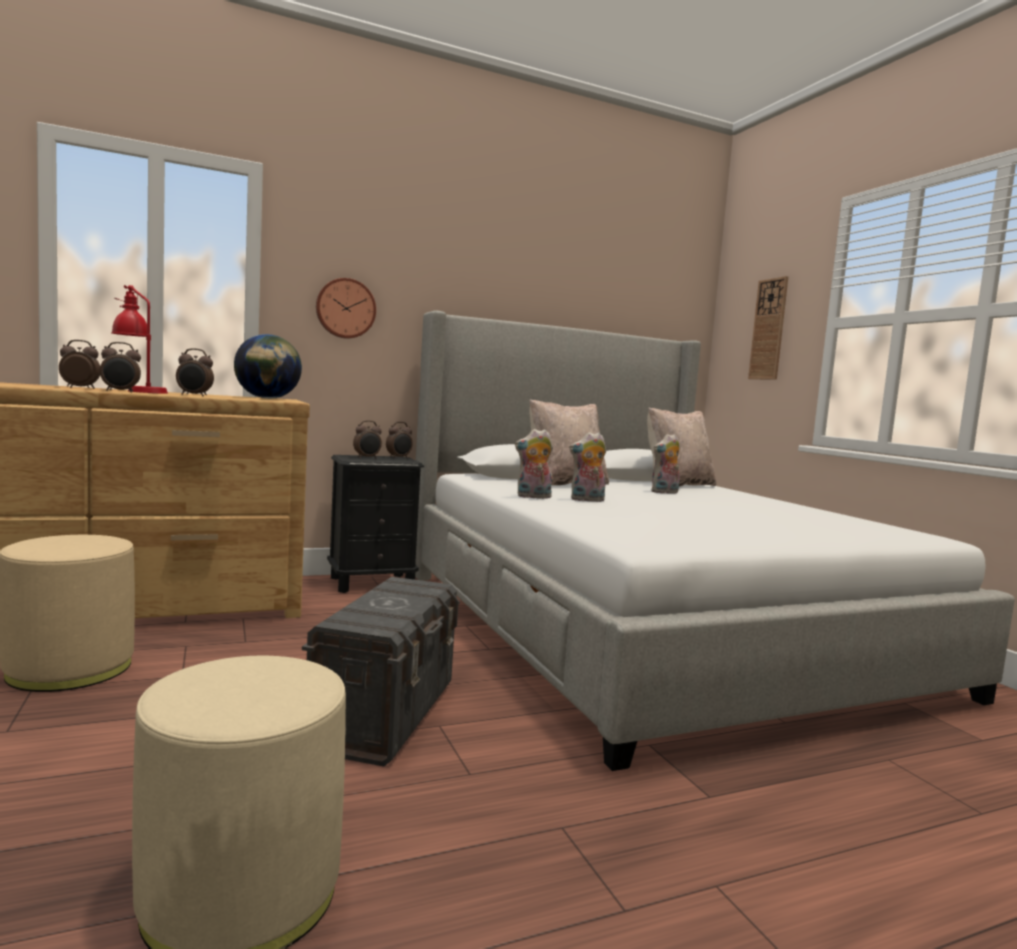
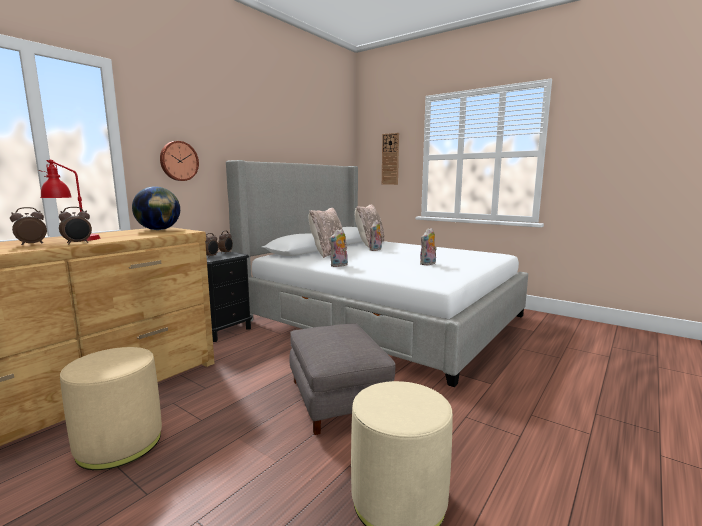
camera: 30 degrees left, 5 degrees up
(194, 395) = (126, 237): alarm clock -> none
(386, 714) = (337, 398): grey storage box -> grey ottoman
(587, 500) = (363, 262): plush toy -> plush toy (428, 264)

